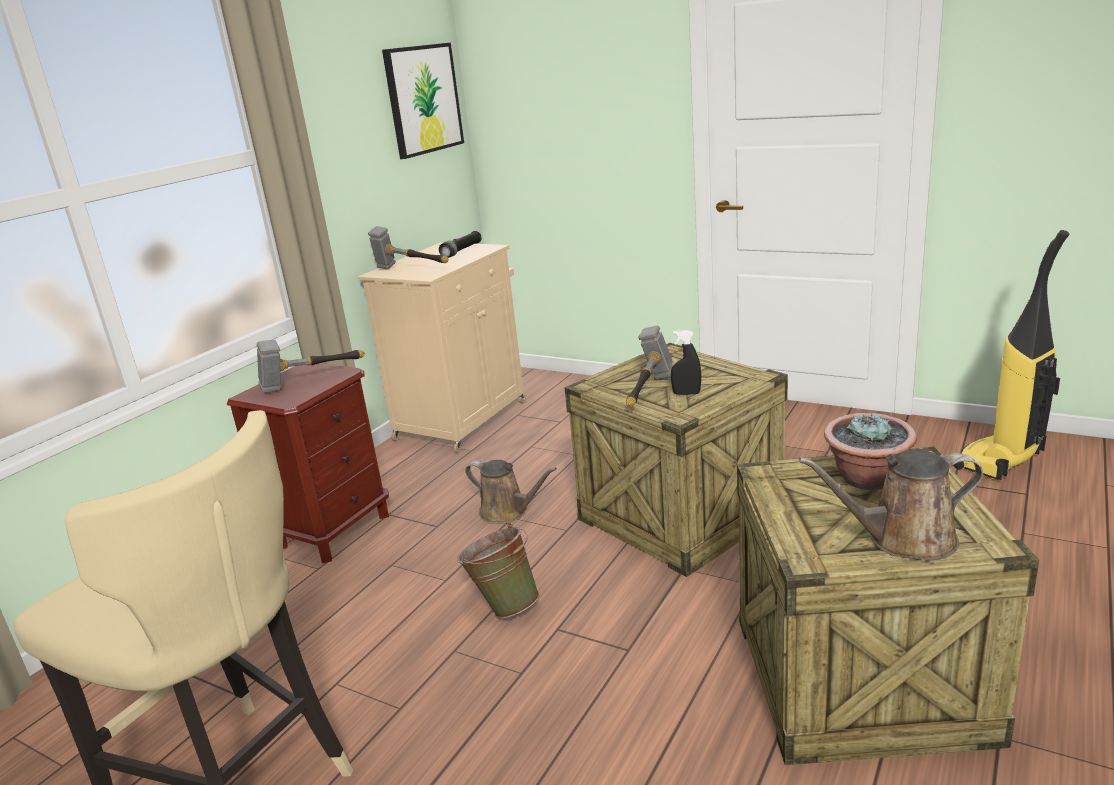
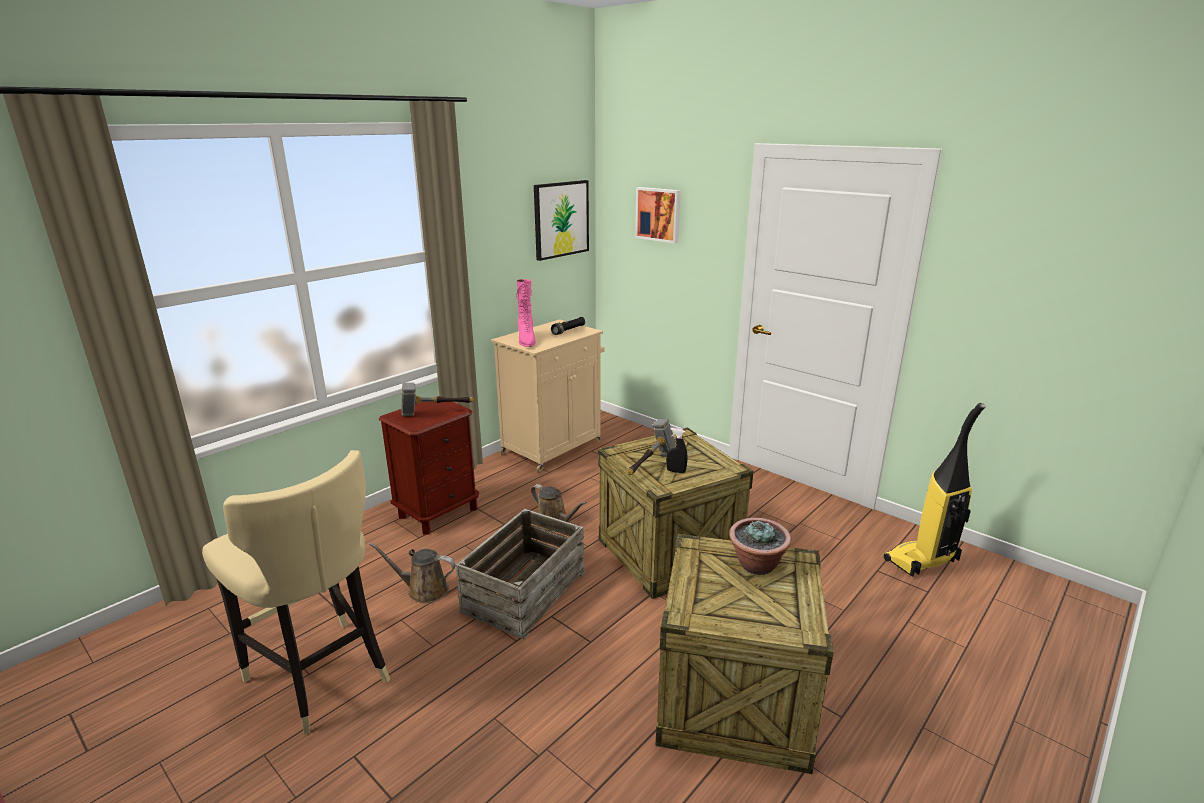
camera: 10 degrees right, 0 degrees up
(410, 270) = (526, 340): hammer -> pink boot
(503, 606) = (524, 591): green bucket -> crate
(559, 74) = (659, 214): none -> picture
(903, 539) = (752, 615): brown watering can -> brown watering can (424, 590)

